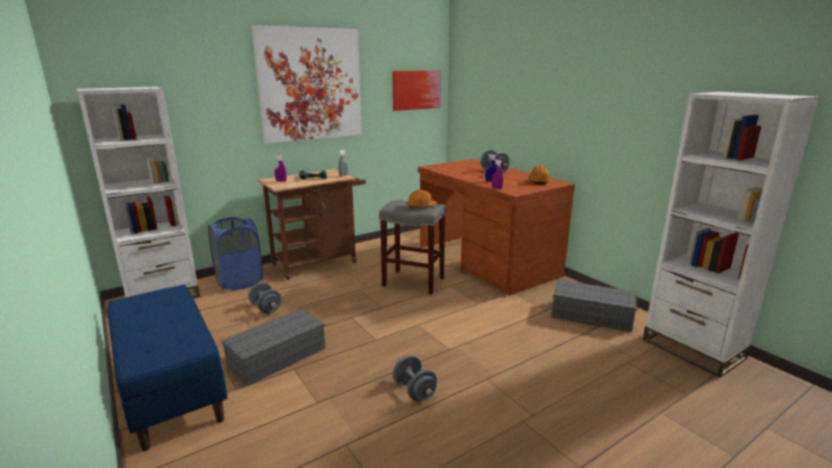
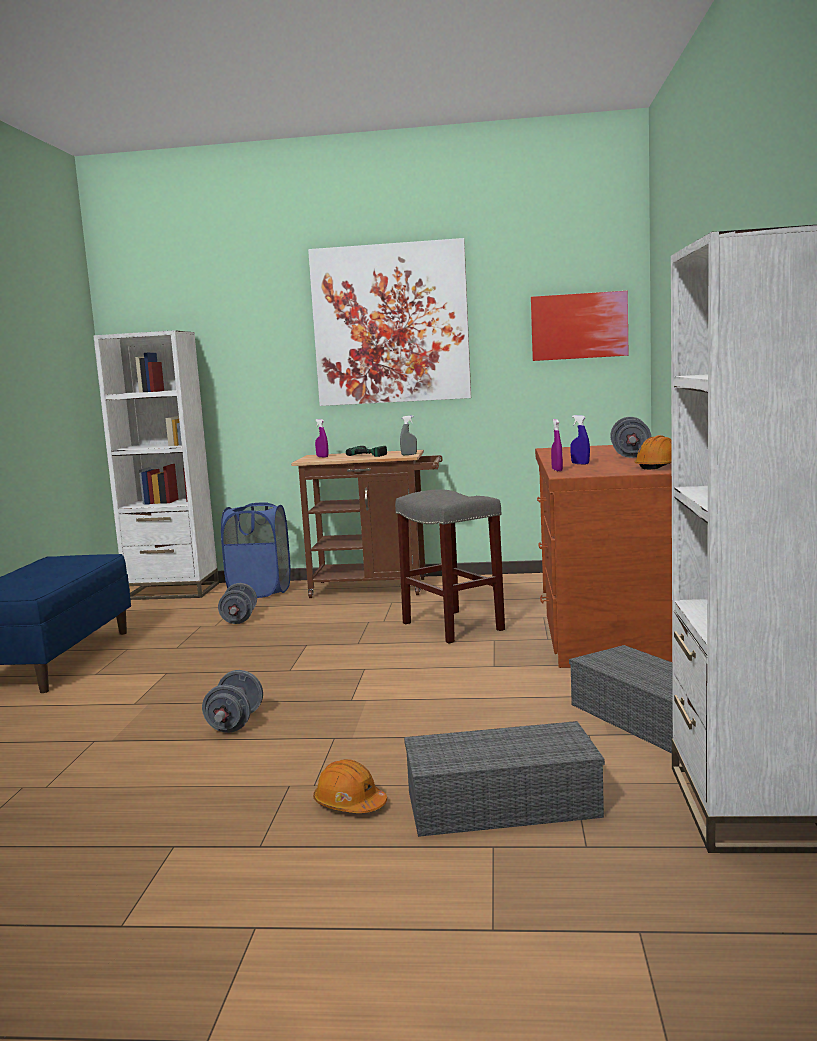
camera: 40 degrees right, 10 degrees down
(278, 356) = (173, 659): grey storage box -> grey storage box (504, 803)
(421, 206) = (454, 497): orange hard hat -> orange hard hat (349, 804)

